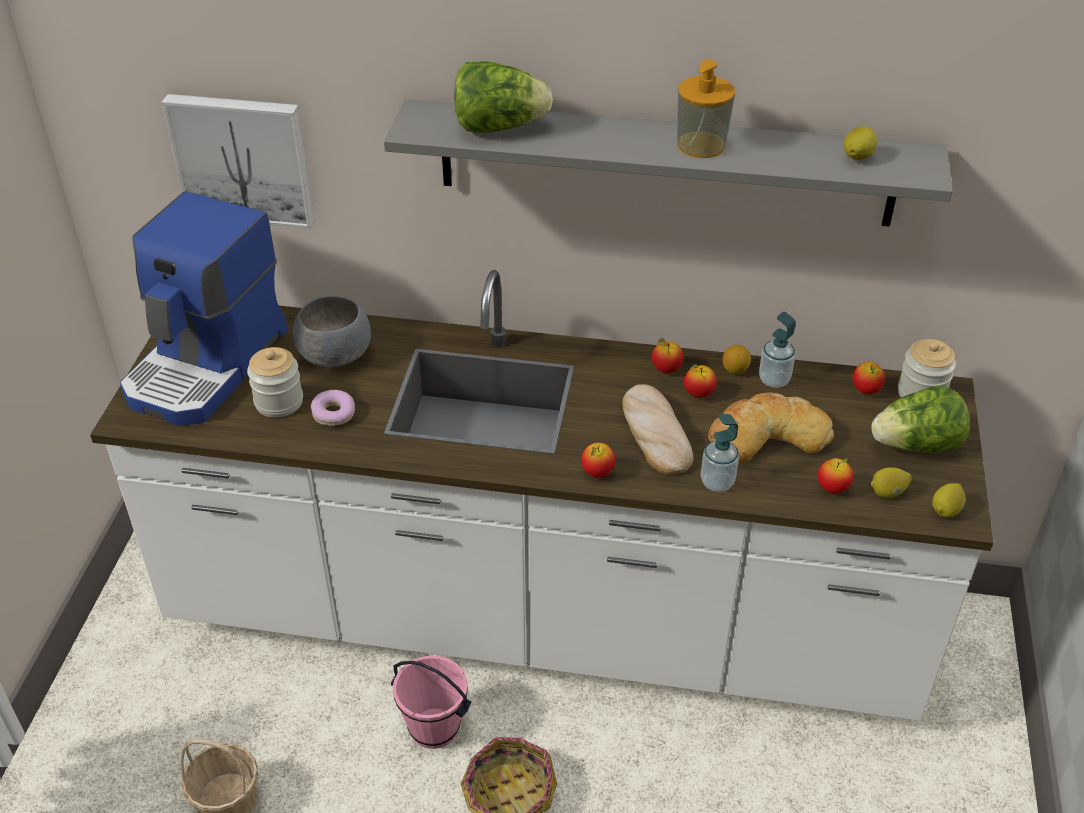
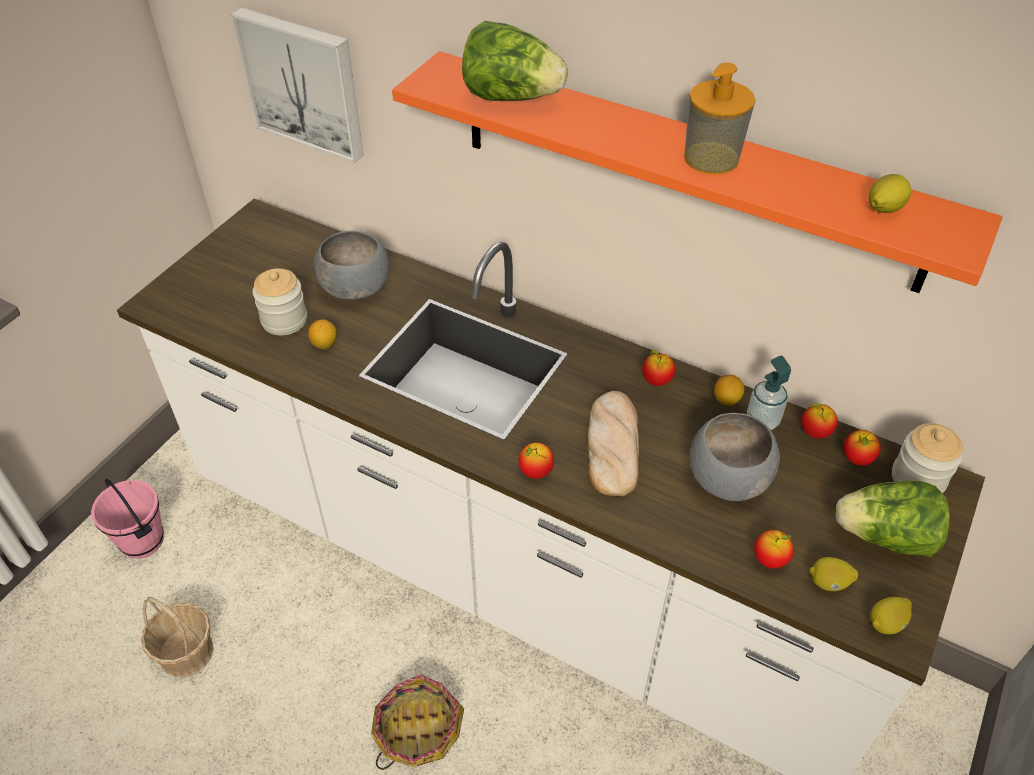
camera: 20 degrees right, 5 degrees up
(208, 365) = (244, 270): coffee machine -> none
(333, 414) = (324, 344): donut -> lemon
(435, 727) = (381, 643): pink bucket -> pink bucket (143, 541)
(665, 163) = (685, 170): grey shelf -> orange shelf
(698, 394) = (677, 415): apple -> apple (815, 432)
(717, 482) = (650, 517): soap dispenser -> none
(767, 434) = (727, 479): bread -> grey bowl

